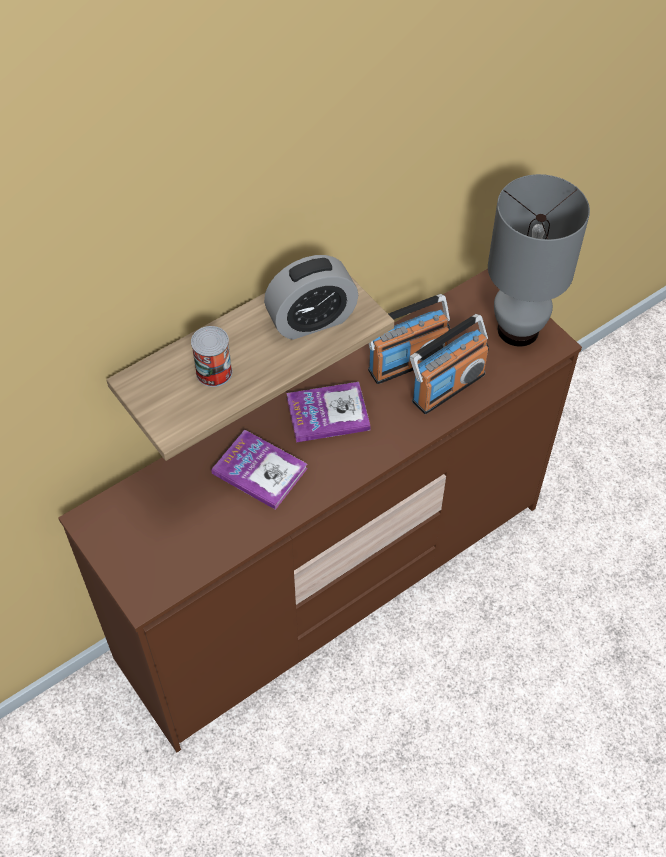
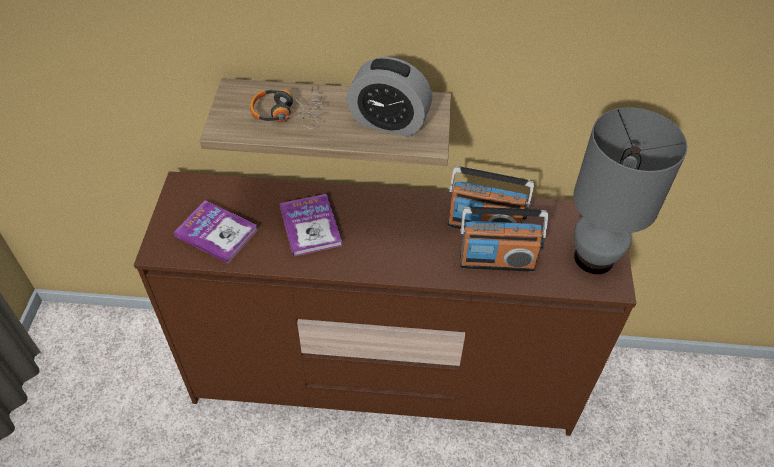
camera: 40 degrees right, 5 degrees down
(214, 372) = (288, 113): can -> headphones
(328, 413) = (393, 222): book -> book (216, 233)

